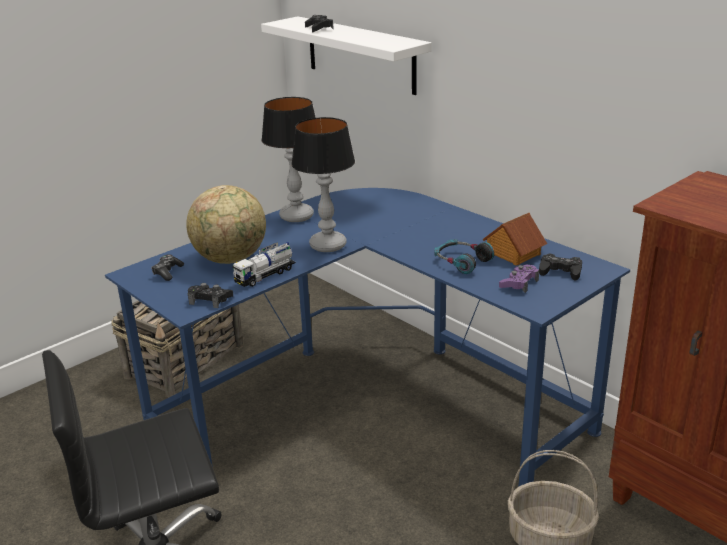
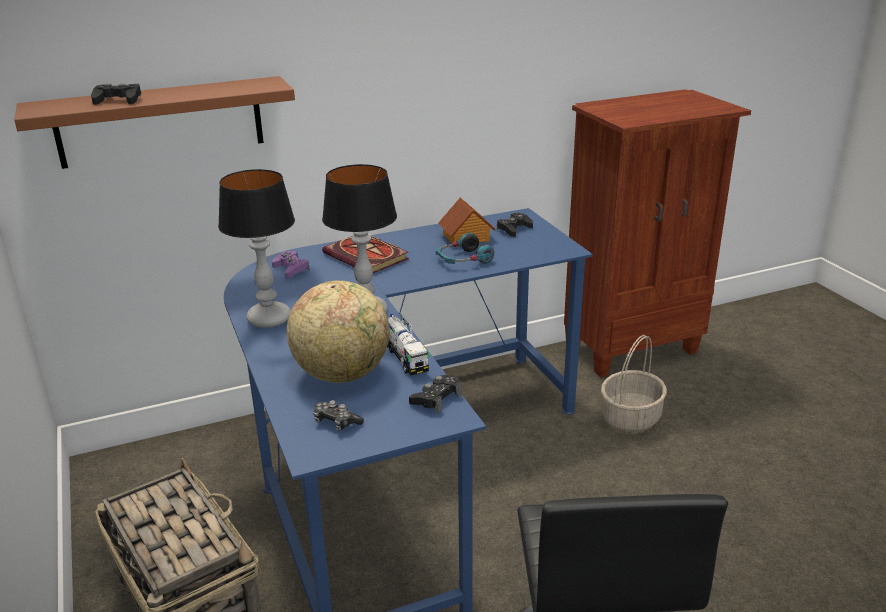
camera: 70 degrees left, 0 degrees up
(360, 54) = (160, 122): white shelf -> brown shelf
(430, 223) = (368, 257): none -> book
(519, 283) = (522, 247): purple game controller -> purple game controller (291, 269)

